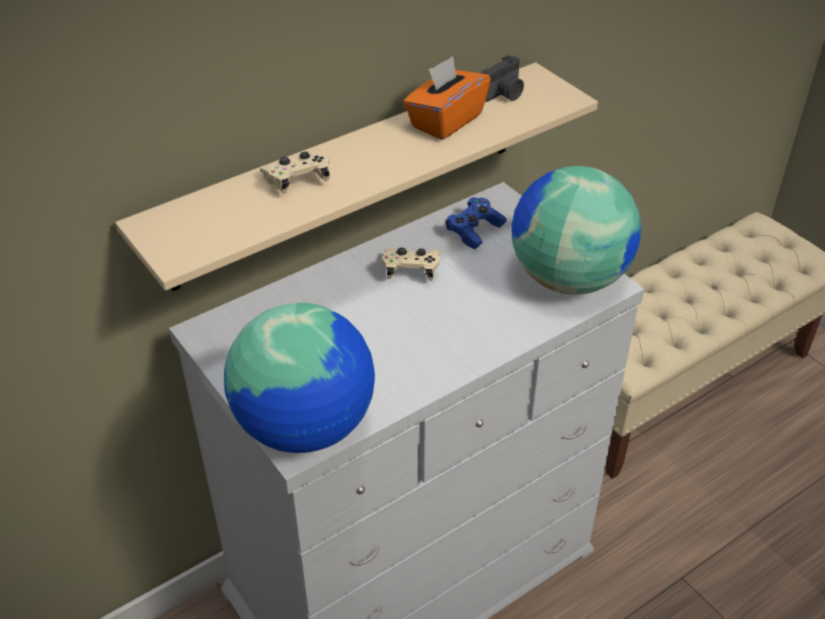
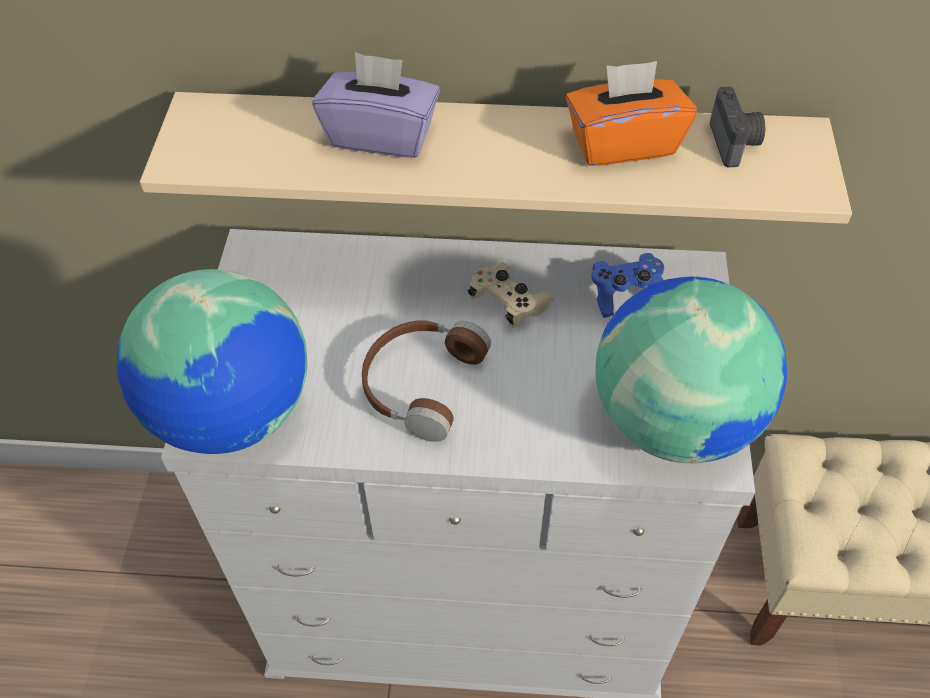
camera: 40 degrees right, 10 degrees up
(297, 181) = (381, 135): beige game controller -> purple tissue box
(407, 341) = (419, 383): none -> brown headphones
(504, 94) = (734, 143): camera -> camera turned 90 degrees counterclockwise

